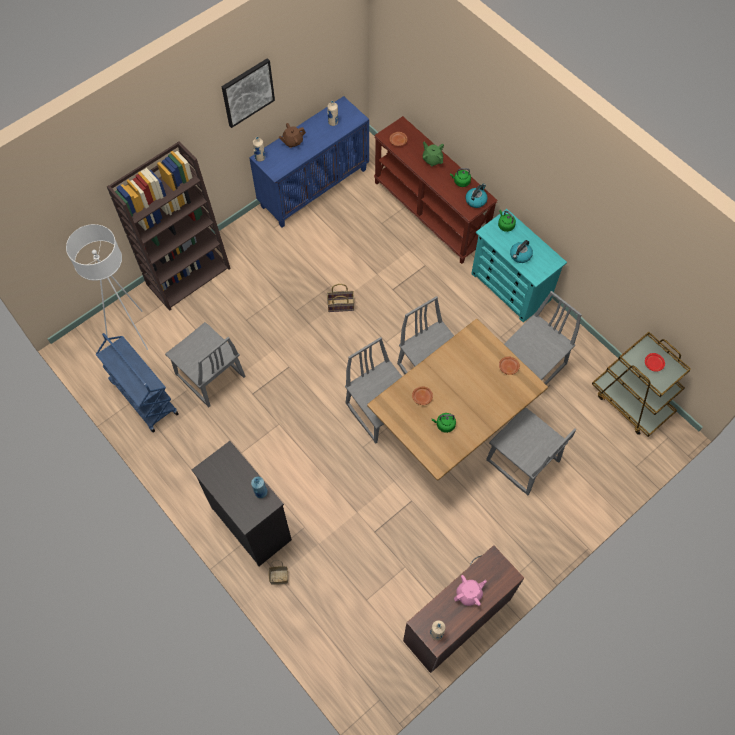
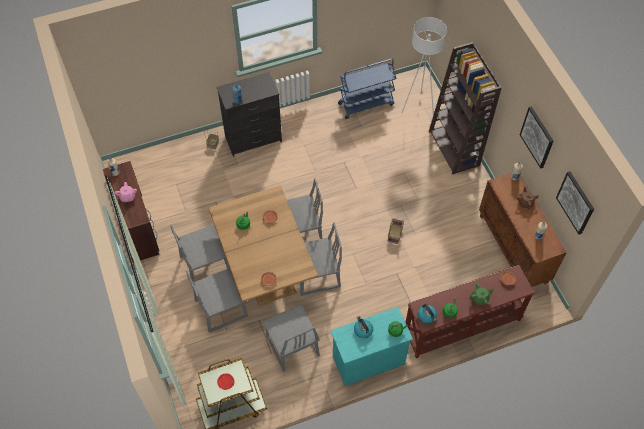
camera: 110 degrees right, 5 degrees down
(210, 376) = (367, 142): grey chair -> grey chair (205, 264)
(314, 187) = (513, 249): blue cabinet -> brown cabinet
(324, 48) = (575, 202): none -> picture

